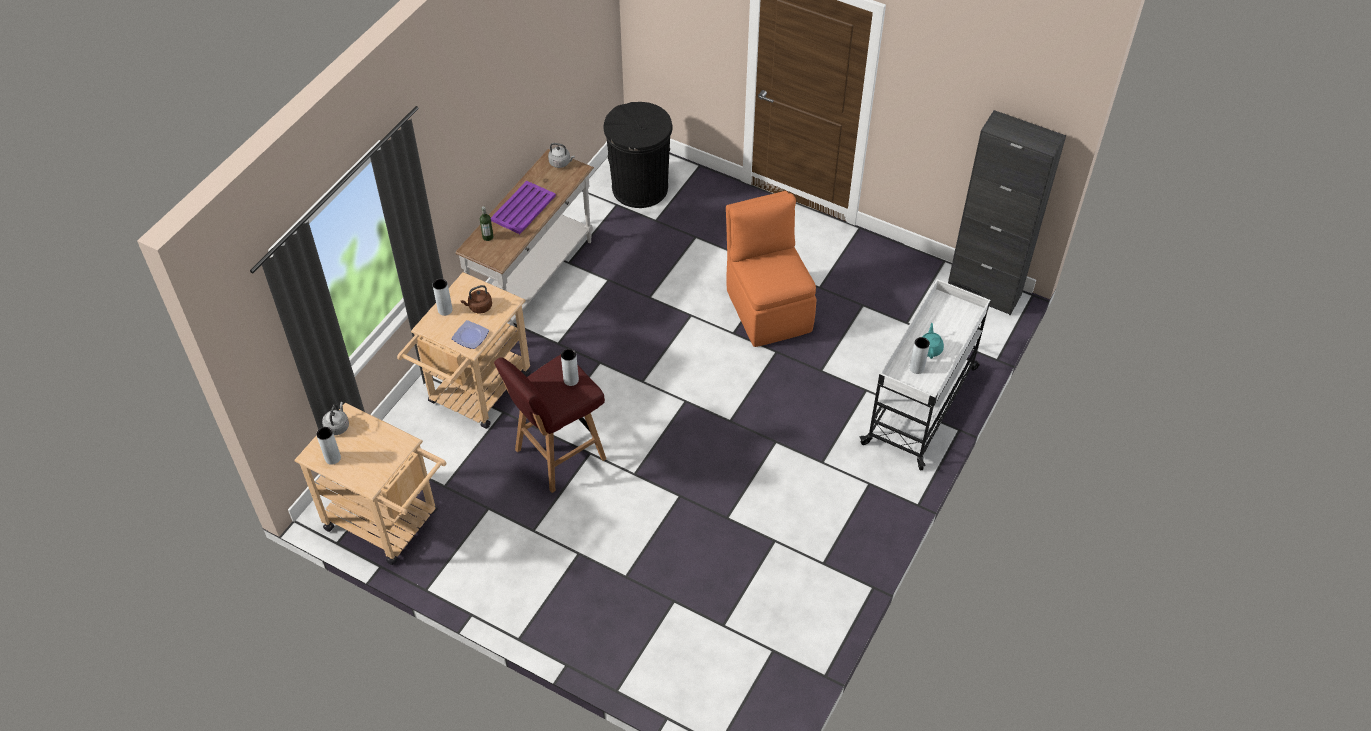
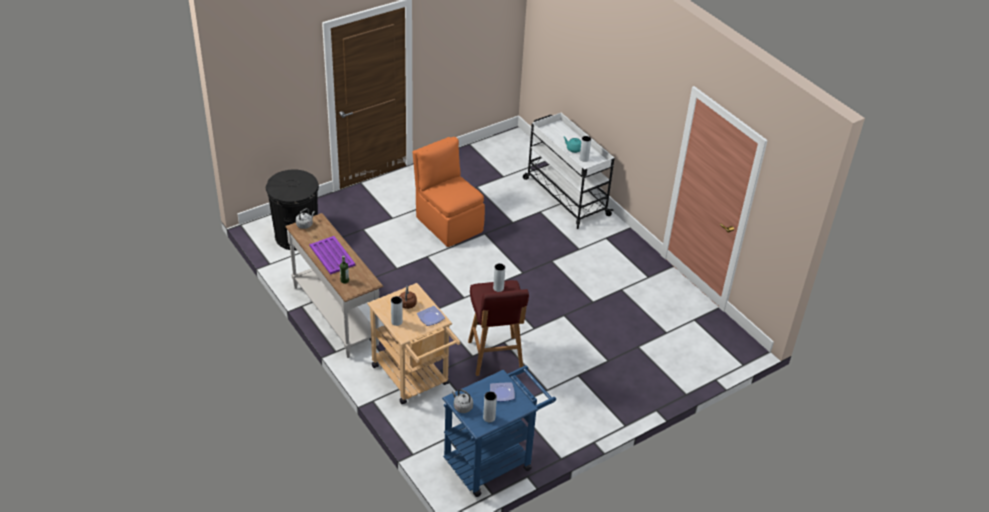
camera: 65 degrees left, 10 degrees down
(378, 454) = (501, 393): none -> plate
(389, 523) = (494, 460): beige cart -> blue cart
(768, 308) = (448, 223): orange chair -> orange chair turned 45 degrees clockwise
(983, 292) = (504, 141): black cabinet -> none

